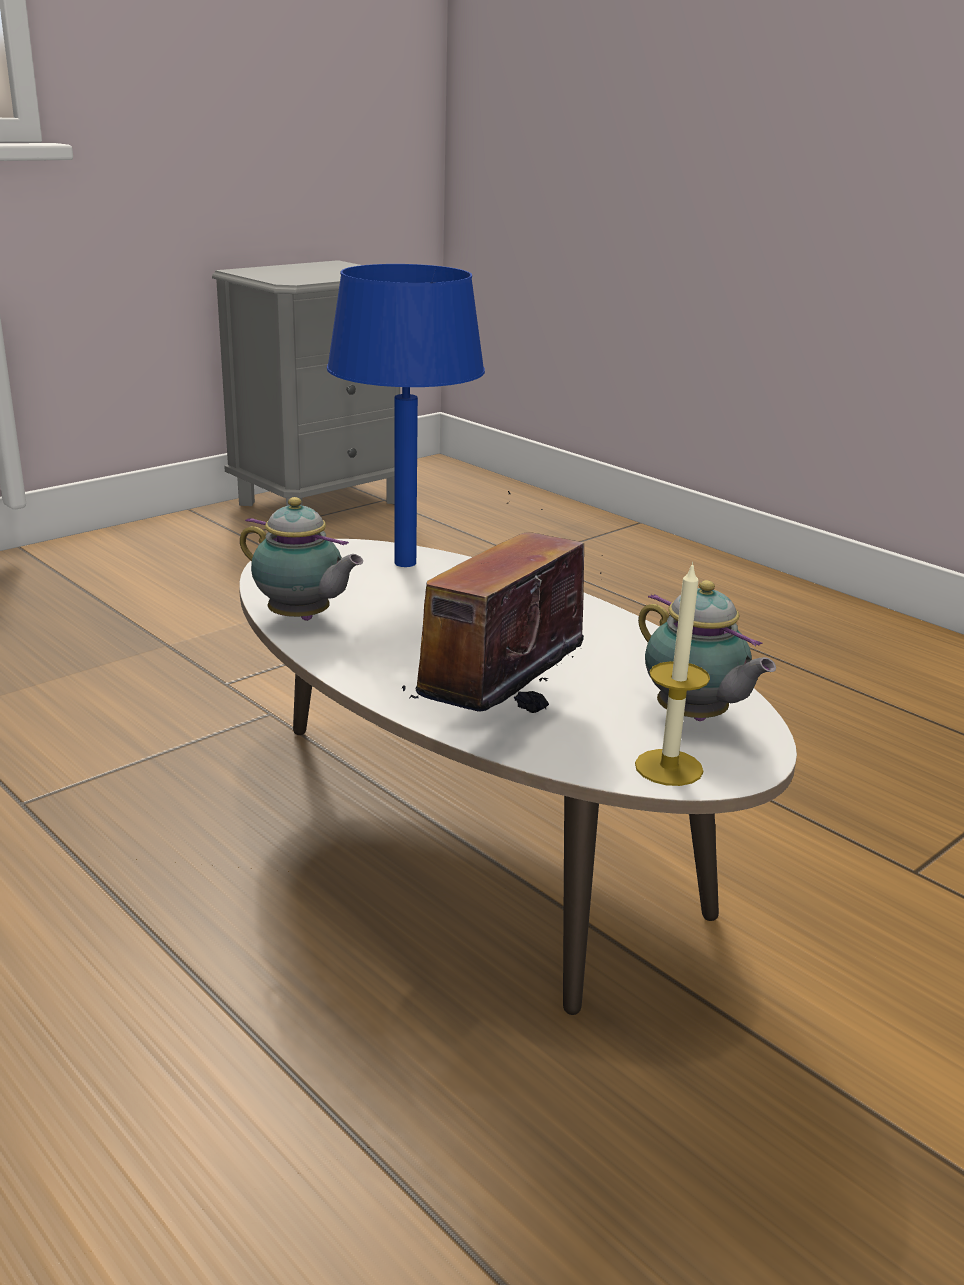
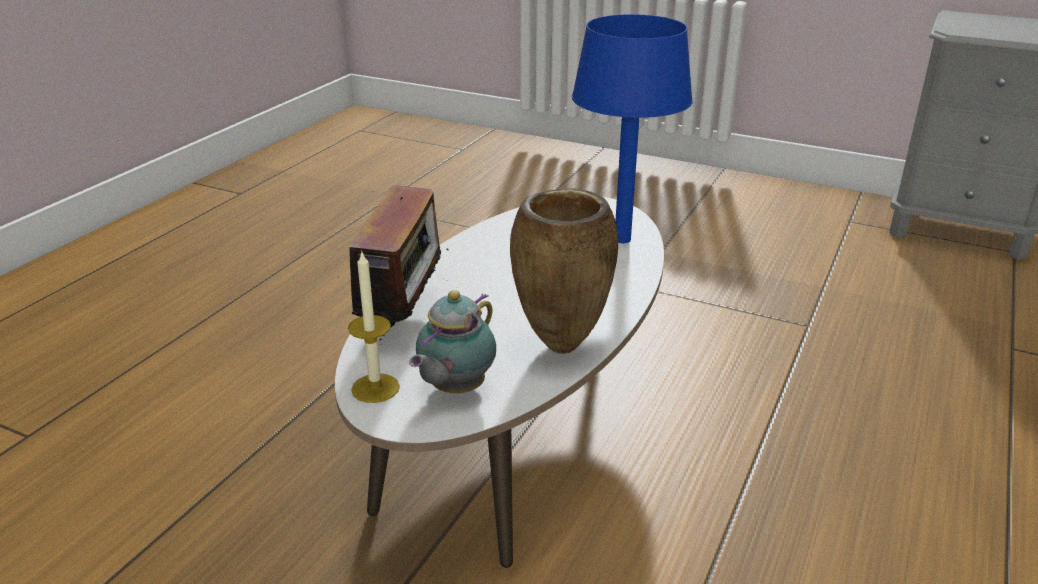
camera: 70 degrees right, 5 degrees up
(302, 619) = (499, 230): teapot -> none
(496, 721) = (404, 317): radio -> radio turned 90 degrees clockwise
(630, 645) = (559, 346): none -> brown vase

